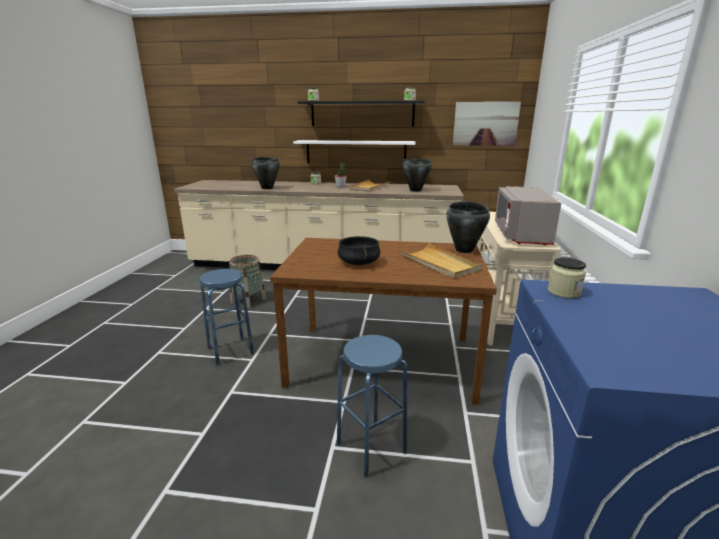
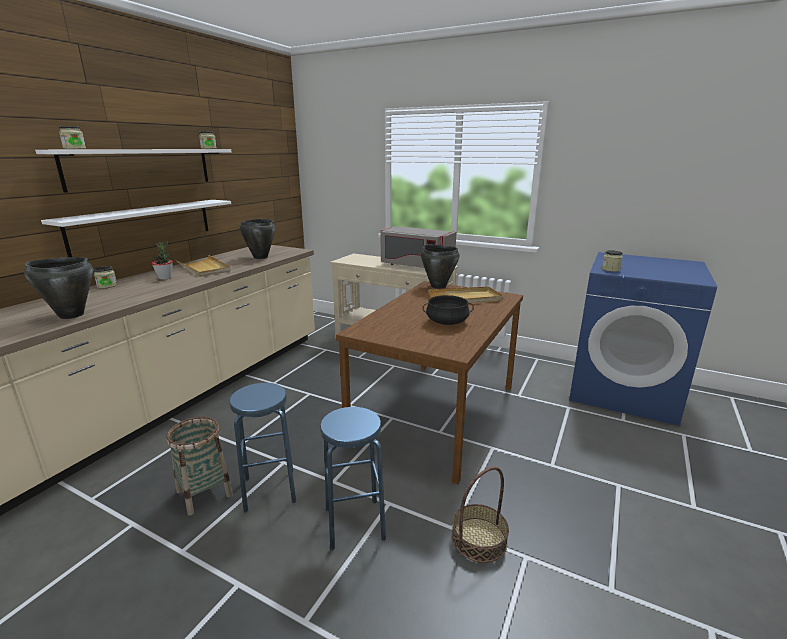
camera: 70 degrees left, 0 degrees up
(220, 406) = (478, 539): none -> basket
(362, 114) = (142, 168): black shelf -> white shelf
(371, 448) = (554, 445): blue stool -> blue stool (269, 490)
(485, 124) = (269, 173): picture -> none

